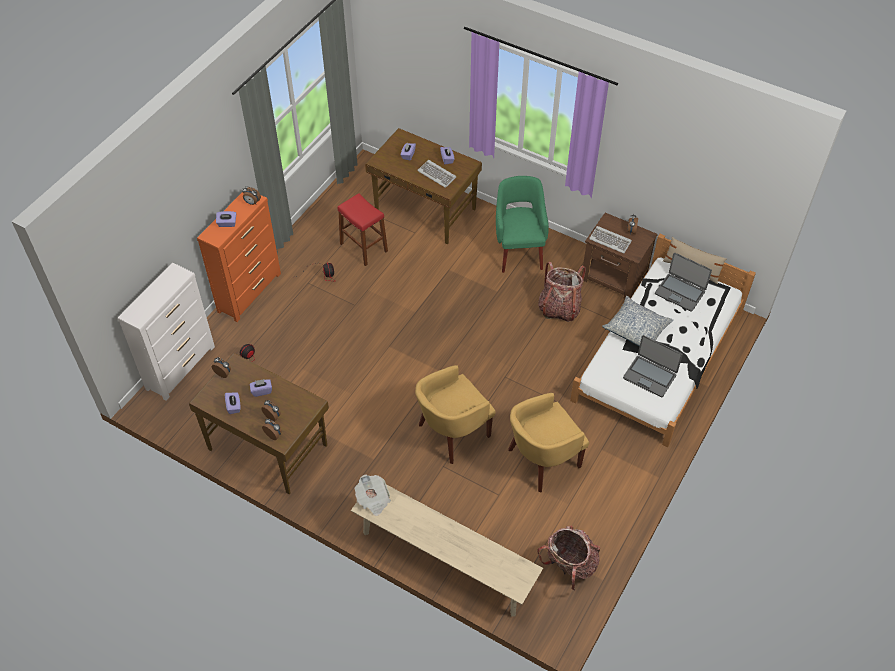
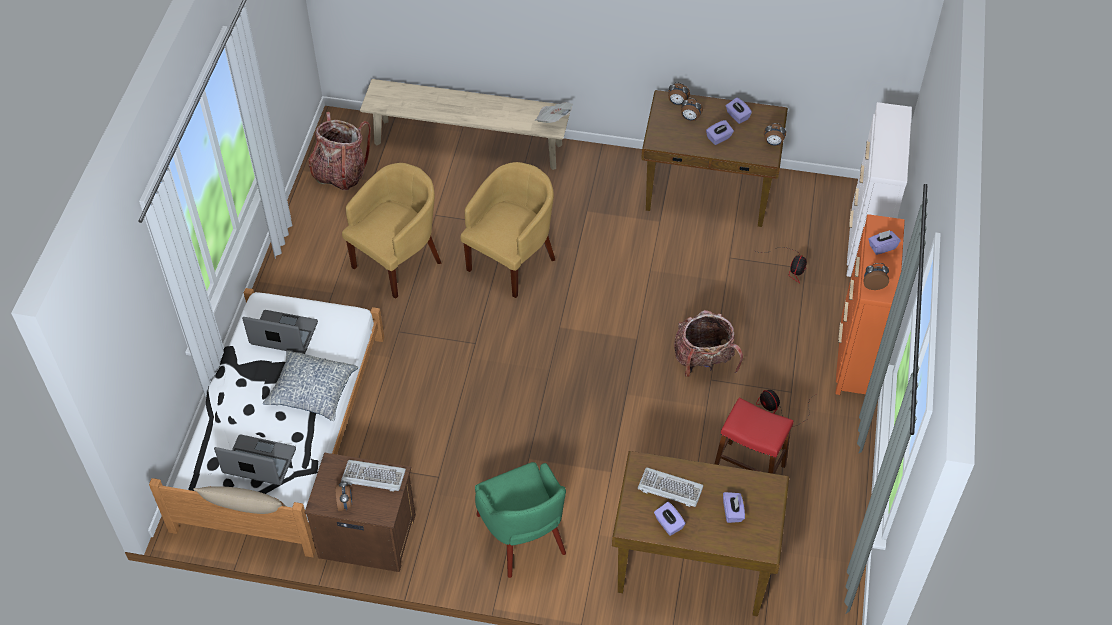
camera: 160 degrees right, 0 degrees up
(559, 308) = (433, 459): backpack -> backpack (703, 361)

